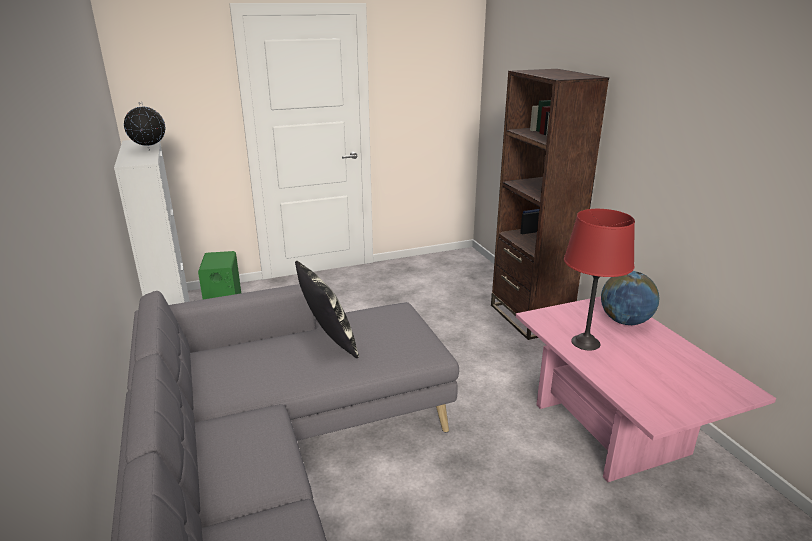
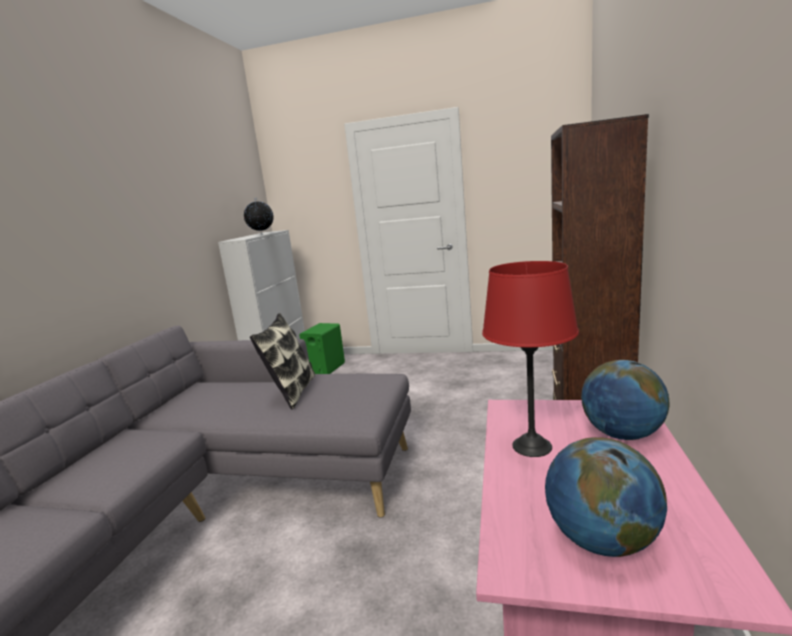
camera: 35 degrees right, 10 degrees down
(678, 388) = (601, 540): none -> globe

